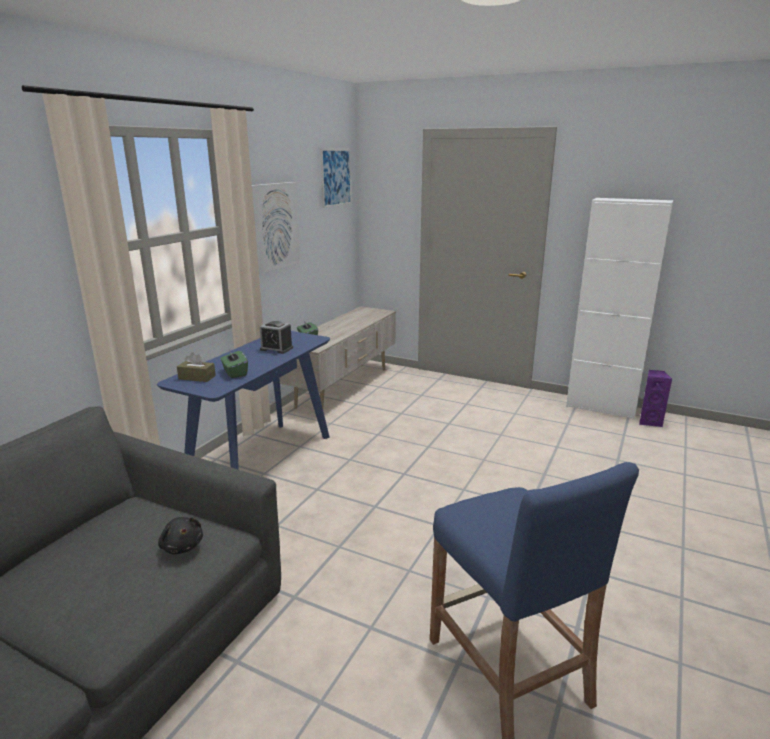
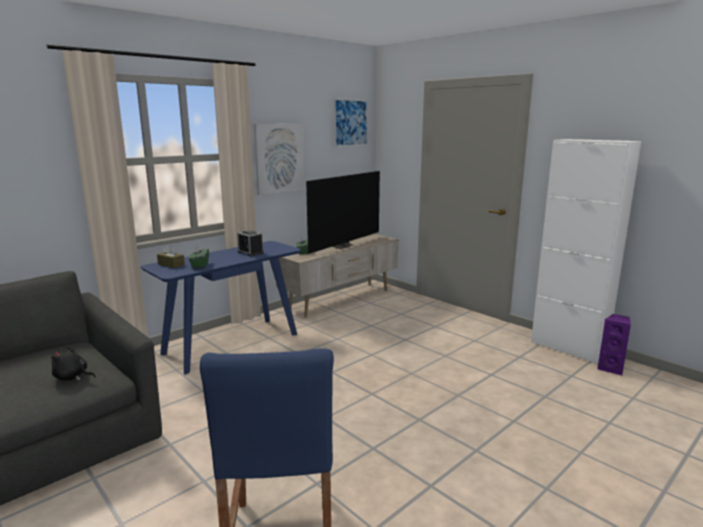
camera: 20 degrees right, 5 degrees down
(182, 546) = (73, 377): black plush toy -> black plush toy turned 120 degrees clockwise
(343, 325) = (341, 246): none -> television

